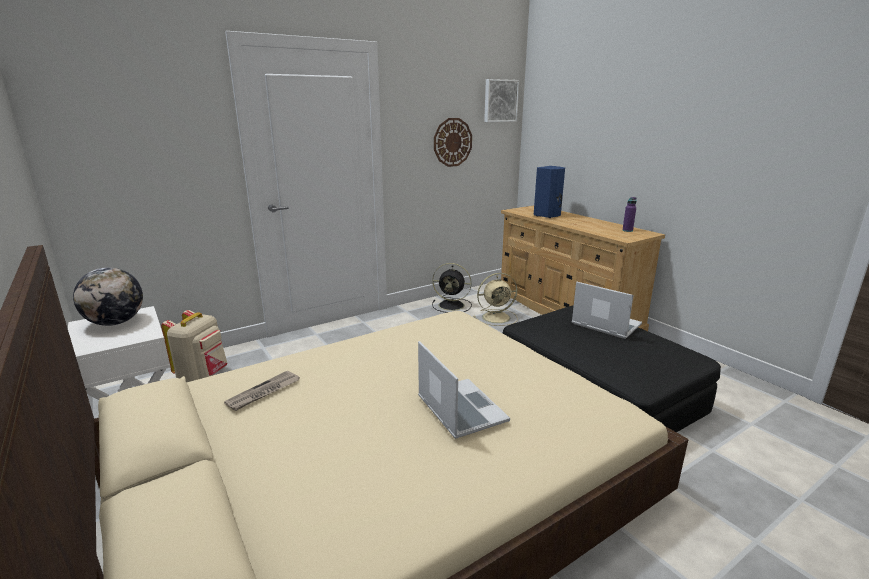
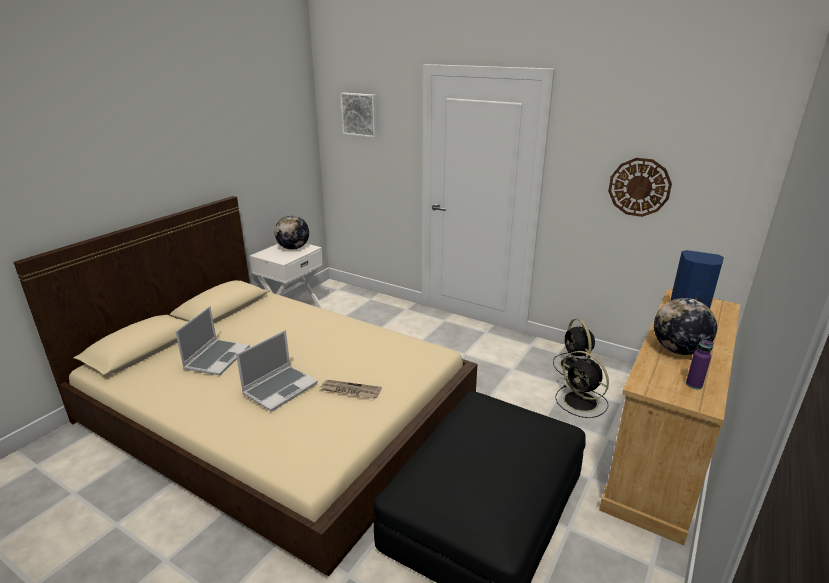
camera: 65 degrees right, 5 degrees up
(203, 377) = (354, 306): beige backpack -> none
(263, 393) = (274, 318): newspaper -> newspaper (350, 391)
(497, 317) = (582, 402): beige fan -> black fan
(500, 101) = (736, 145): picture -> picture (360, 114)
(585, 225) = (678, 350): none -> globe
(604, 324) = (512, 449): laptop -> laptop (217, 358)

